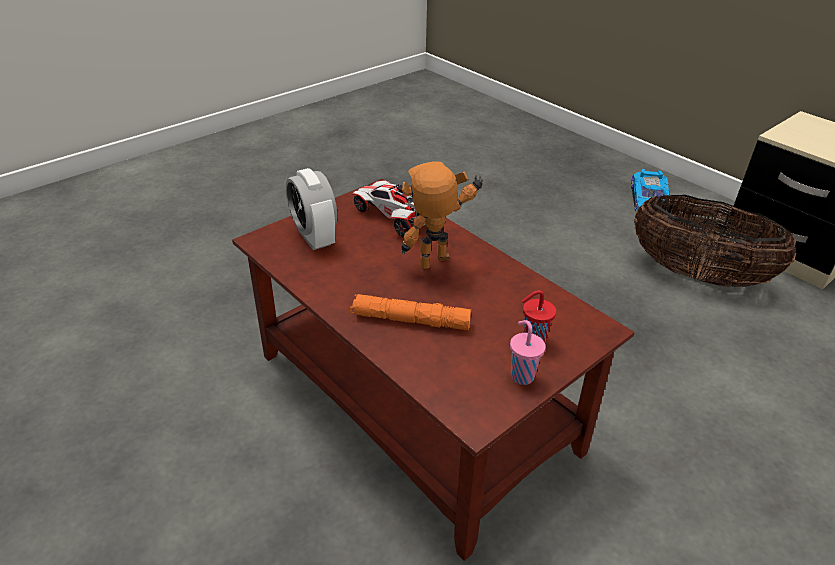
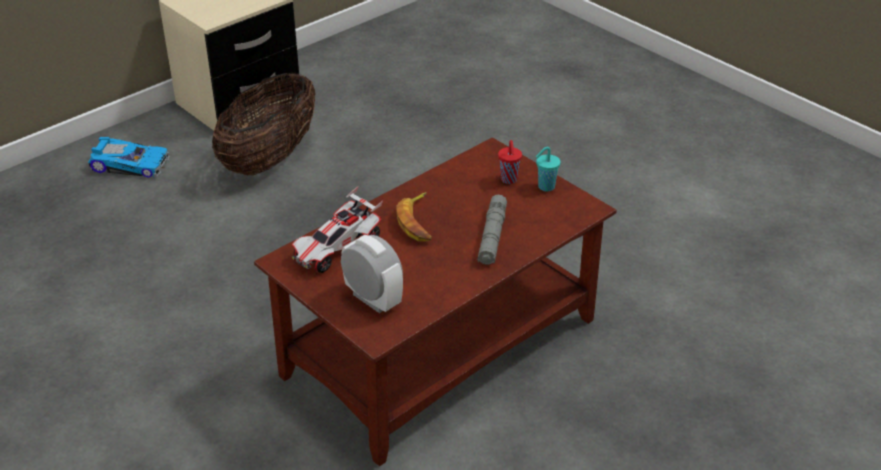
camera: 90 degrees left, 0 degrees up
(314, 237) = (373, 299): alarm clock -> alarm clock turned 105 degrees counterclockwise
(410, 320) = (492, 237): orange flashlight -> grey flashlight
(438, 266) = (417, 222): toy robot -> banana
(521, 375) = (545, 187): pink cup -> turquoise cup

